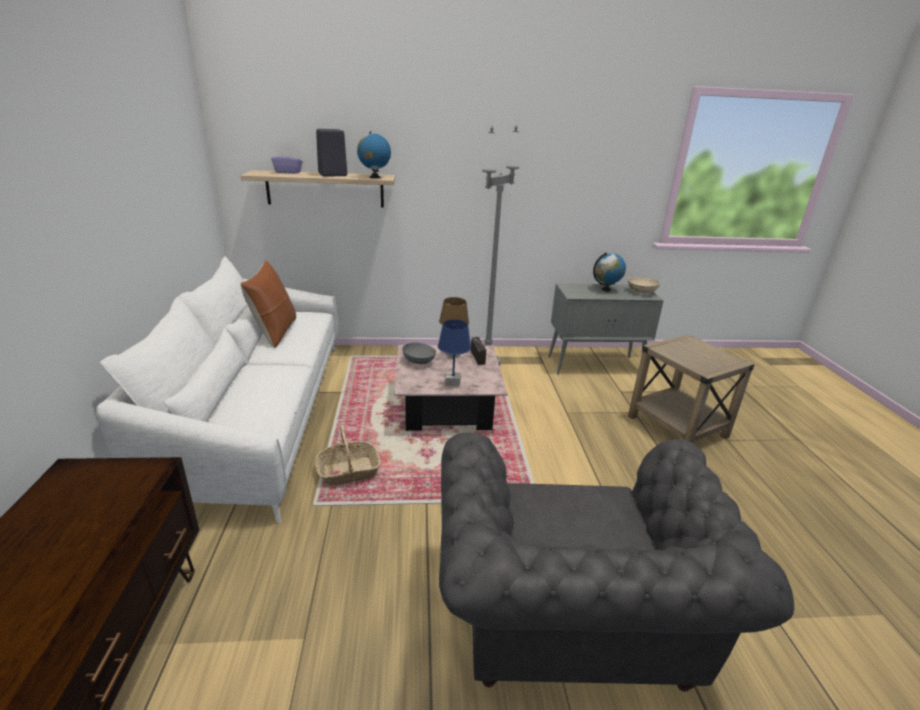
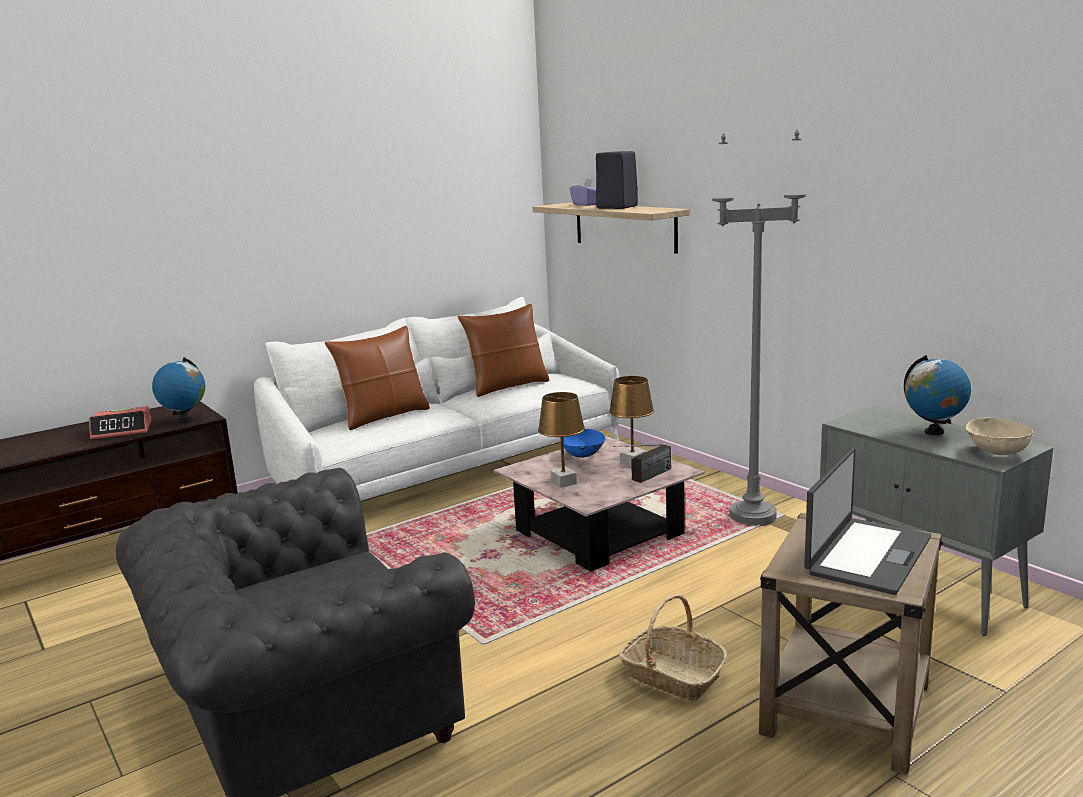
camera: 60 degrees right, 10 degrees down
(75, 538) = (122, 430): none -> alarm clock
(240, 392) = (383, 416): none -> brown pillow
(348, 471) = (412, 534): basket -> basket (672, 675)
(374, 177) = (646, 210): globe -> globe (184, 421)
(419, 361) = (584, 455): grey bowl -> blue bowl
(452, 382) = (563, 482): blue table lamp -> brown table lamp
(701, 353) = (866, 555): none -> laptop

